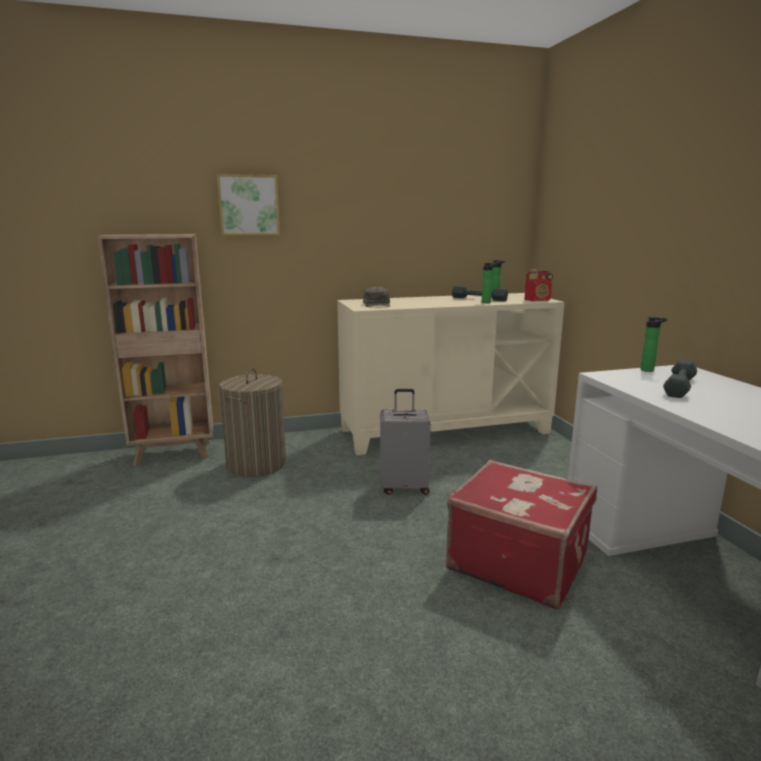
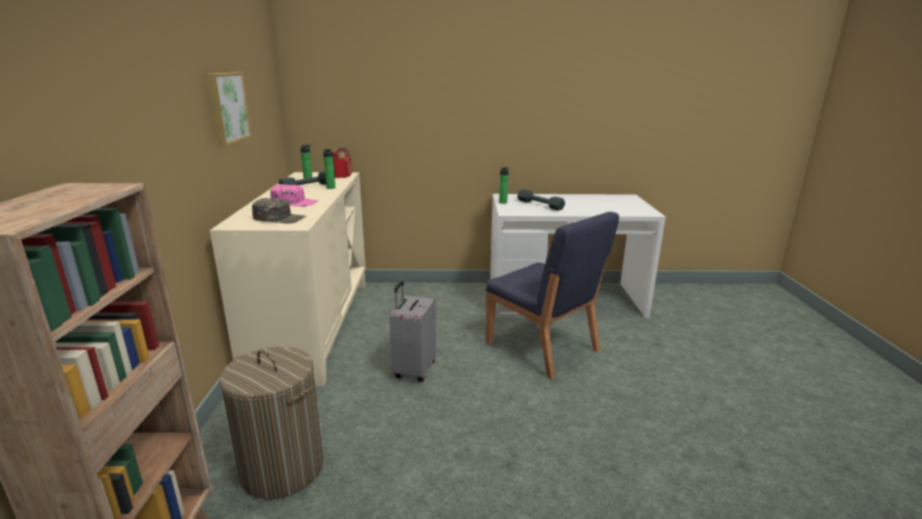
camera: 75 degrees left, 5 degrees up
(248, 205) = (100, 115): picture -> picture (226, 107)
(425, 302) = (295, 202): none -> pink cap
(518, 562) = (542, 347): red suitcase -> blue chair

